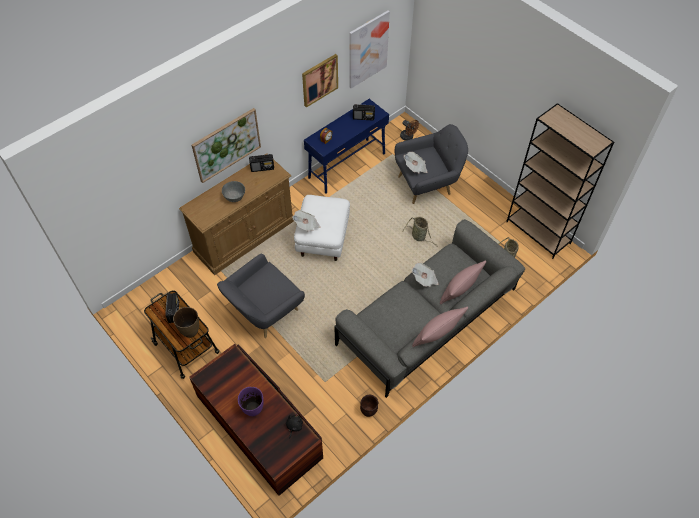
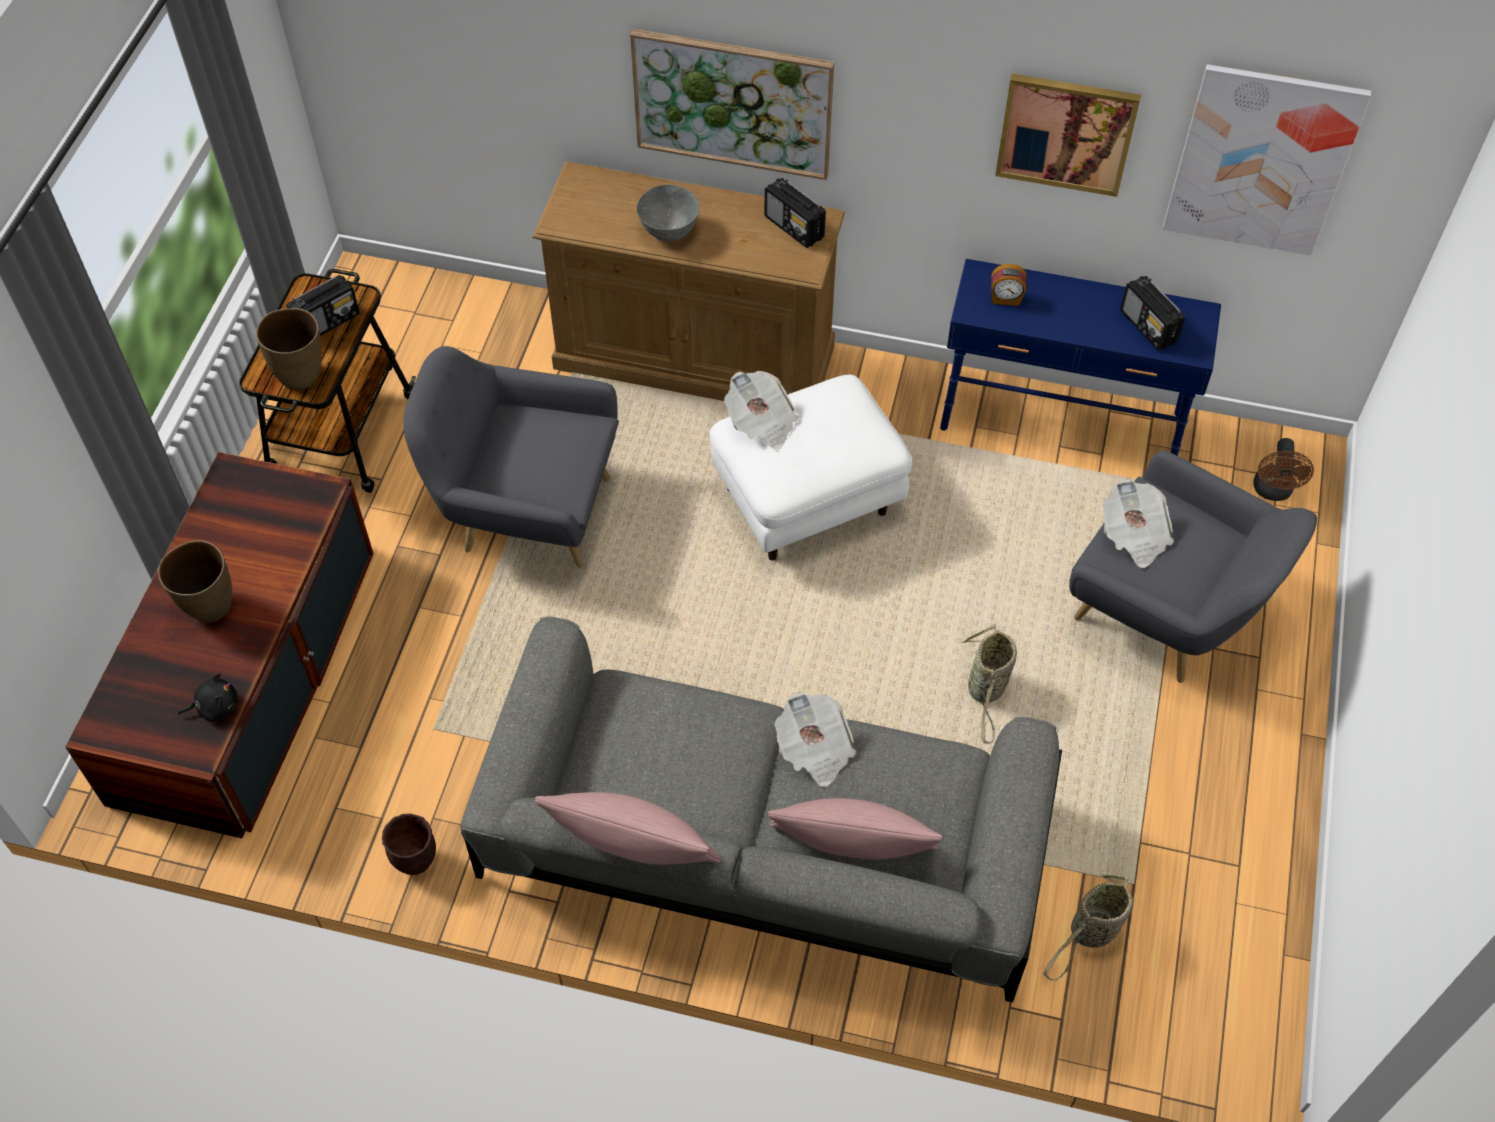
camera: 55 degrees right, 0 degrees up
(253, 409) = (210, 608): purple vase -> brown vase
(538, 232) = (1252, 965): beige bookcase -> none

